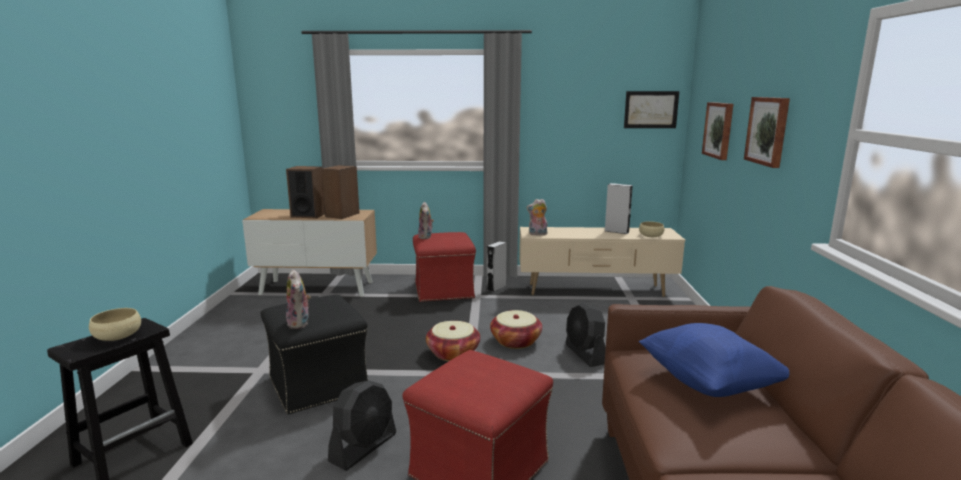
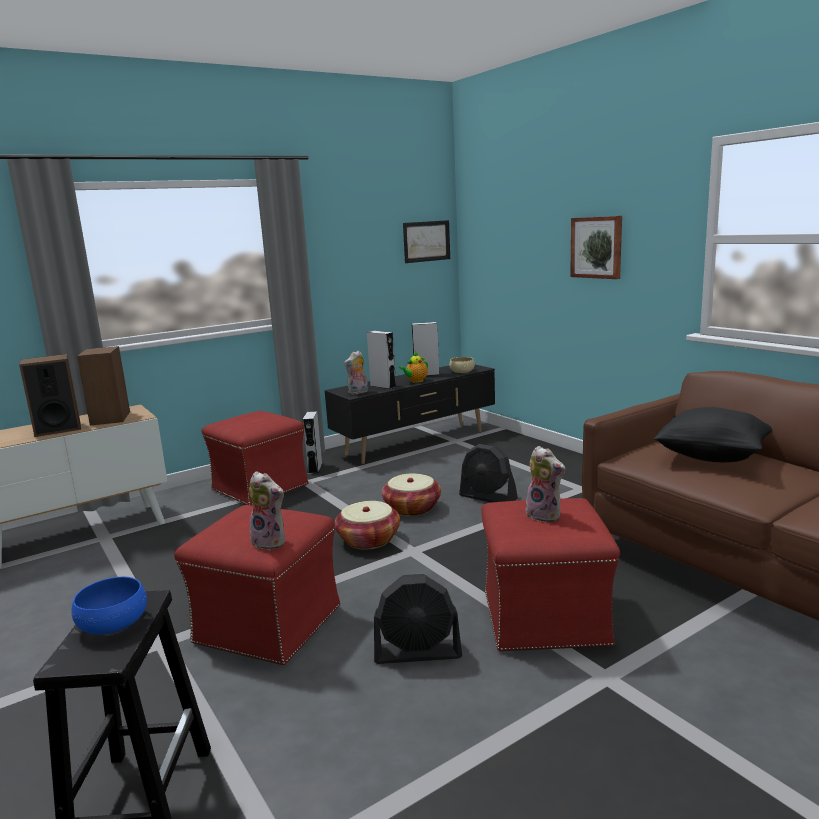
camera: 35 degrees left, 0 degrees up
(118, 335) = (113, 622): beige bowl -> blue bowl
(318, 384) = (267, 624): black ottoman -> red ottoman
(364, 447) = (418, 652): black fan -> black fan turned 90 degrees clockwise
(426, 237) = (229, 424): plush toy -> plush toy (545, 515)
(564, 233) = (383, 386): none -> grey speaker
(596, 235) = (415, 381): none -> teapot
(596, 291) = (417, 443): beige tv stand -> black tv stand
(708, 383) = (712, 457): blue pillow -> black pillow
(719, 130) = (518, 254): picture -> none

